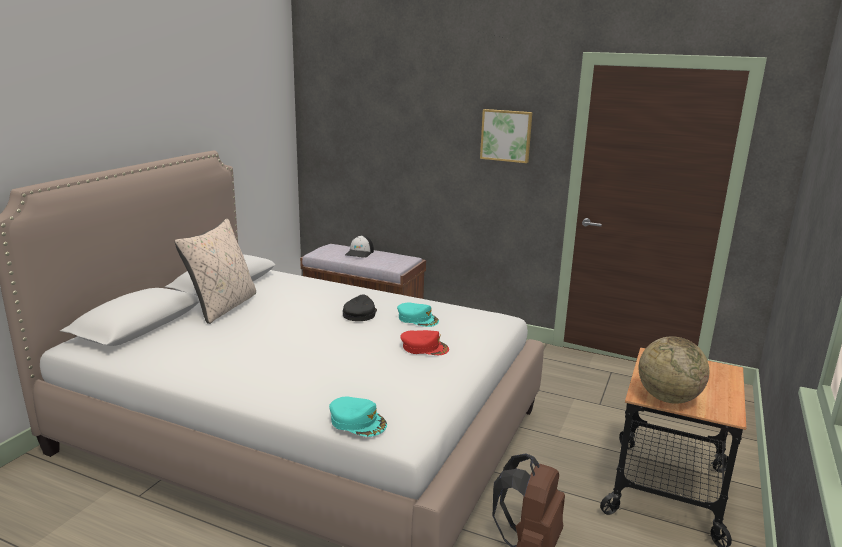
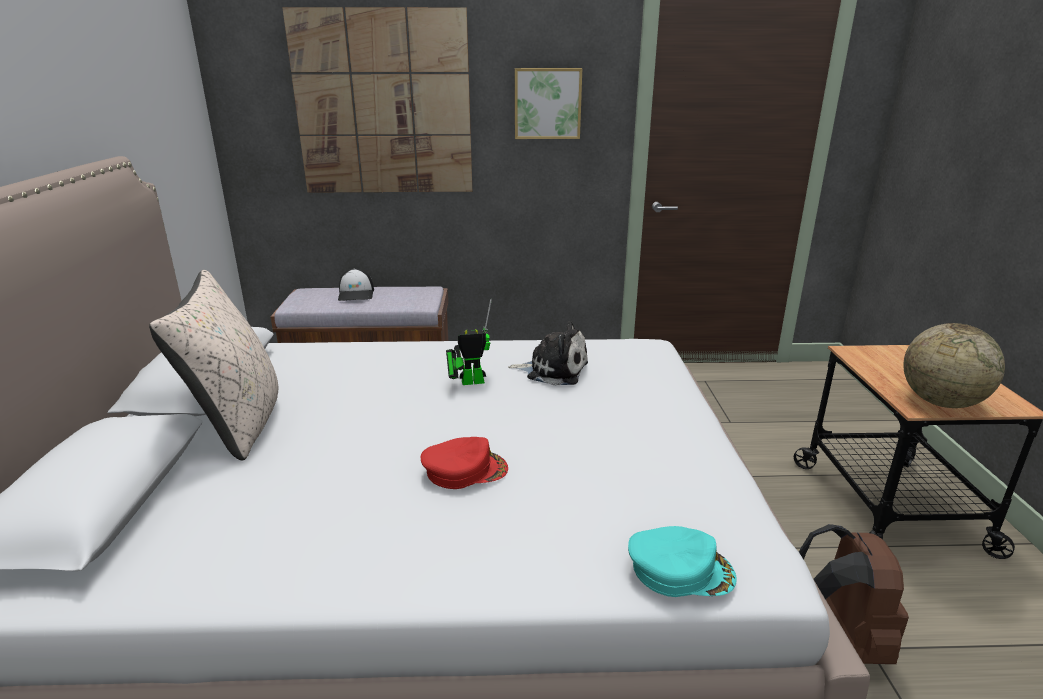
camera: 25 degrees left, 5 degrees up
(359, 314) = (469, 382): black cap -> toy robot
(396, 126) = (383, 104): none -> picture
(418, 319) = (553, 370): turquoise cap -> plush toy
(424, 347) = (612, 411): red cap -> red cap (465, 470)

